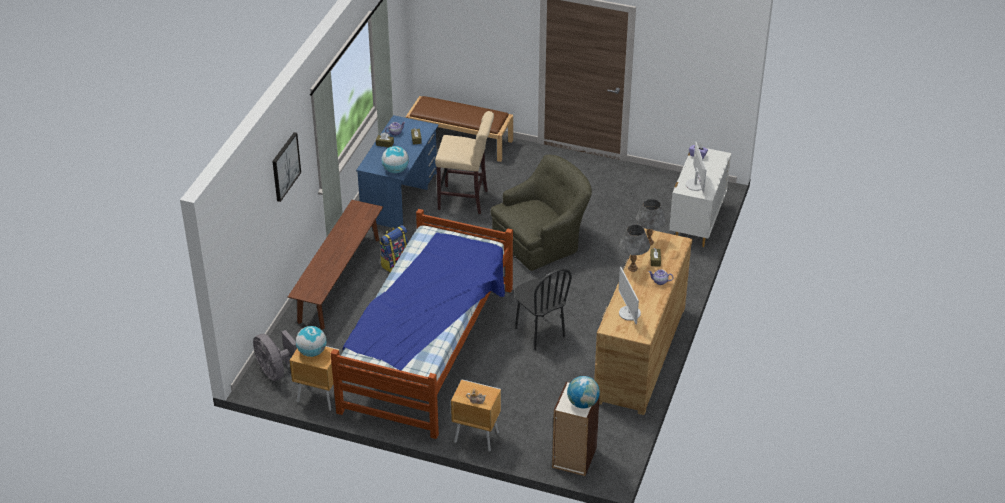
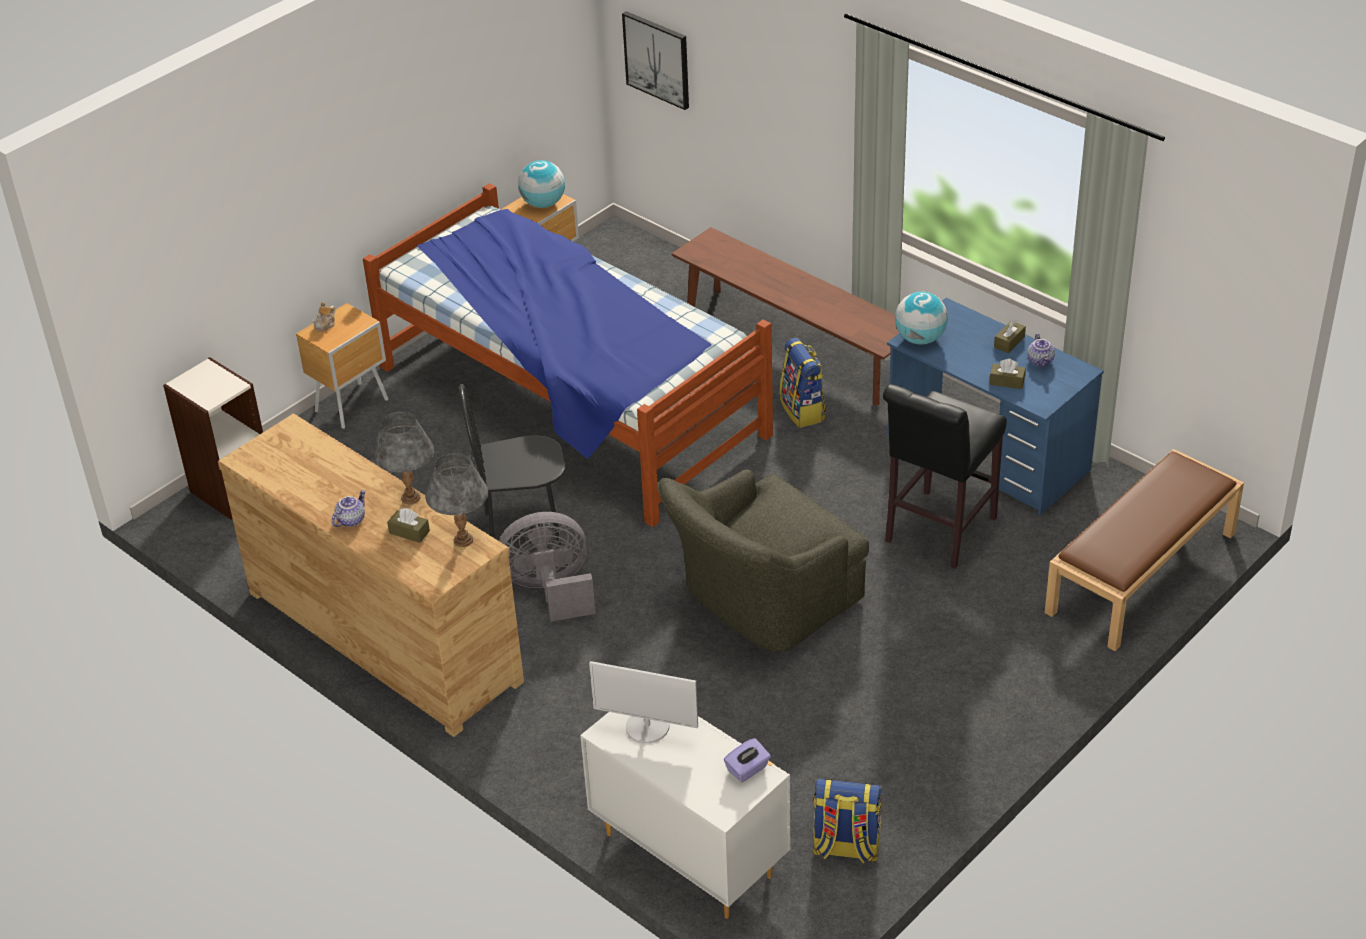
camera: 115 degrees right, 0 degrees up
(275, 371) = (627, 254): grey fan -> grey fan (551, 590)
(285, 166) = (790, 71): picture -> picture (657, 59)
(466, 200) = (937, 533): beige stool -> black stool
(542, 241) = (761, 601): green armchair -> green armchair turned 60 degrees clockwise
(583, 403) = (194, 387): globe -> none
(629, 313) = (306, 459): monitor -> none
(664, 185) = (845, 848): none -> backpack

